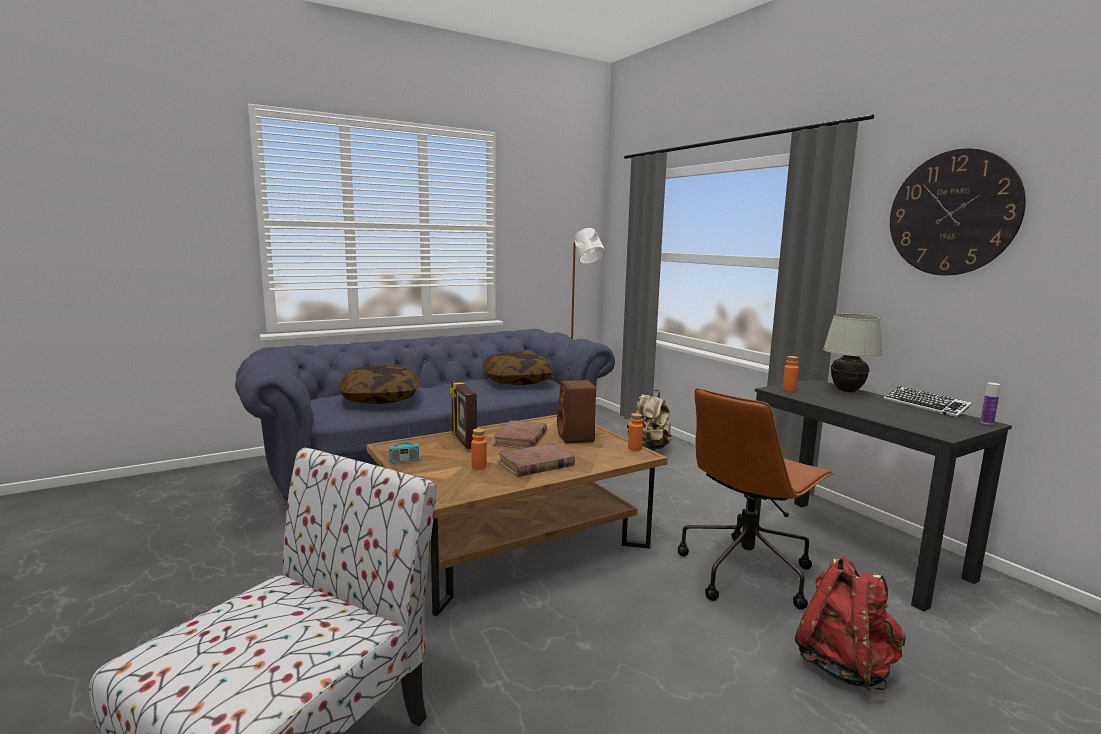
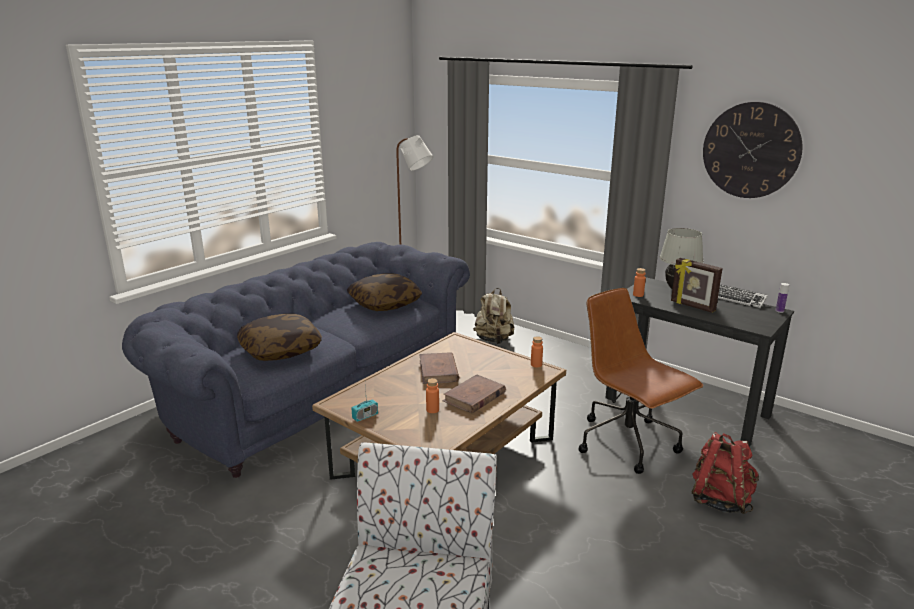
camera: 20 degrees left, 10 degrees up
(463, 441) = (394, 384): picture frame -> picture frame (692, 306)
(576, 438) = (483, 362): brown speaker -> none
(746, 571) = (628, 443): brown office chair -> brown office chair turned 120 degrees clockwise

